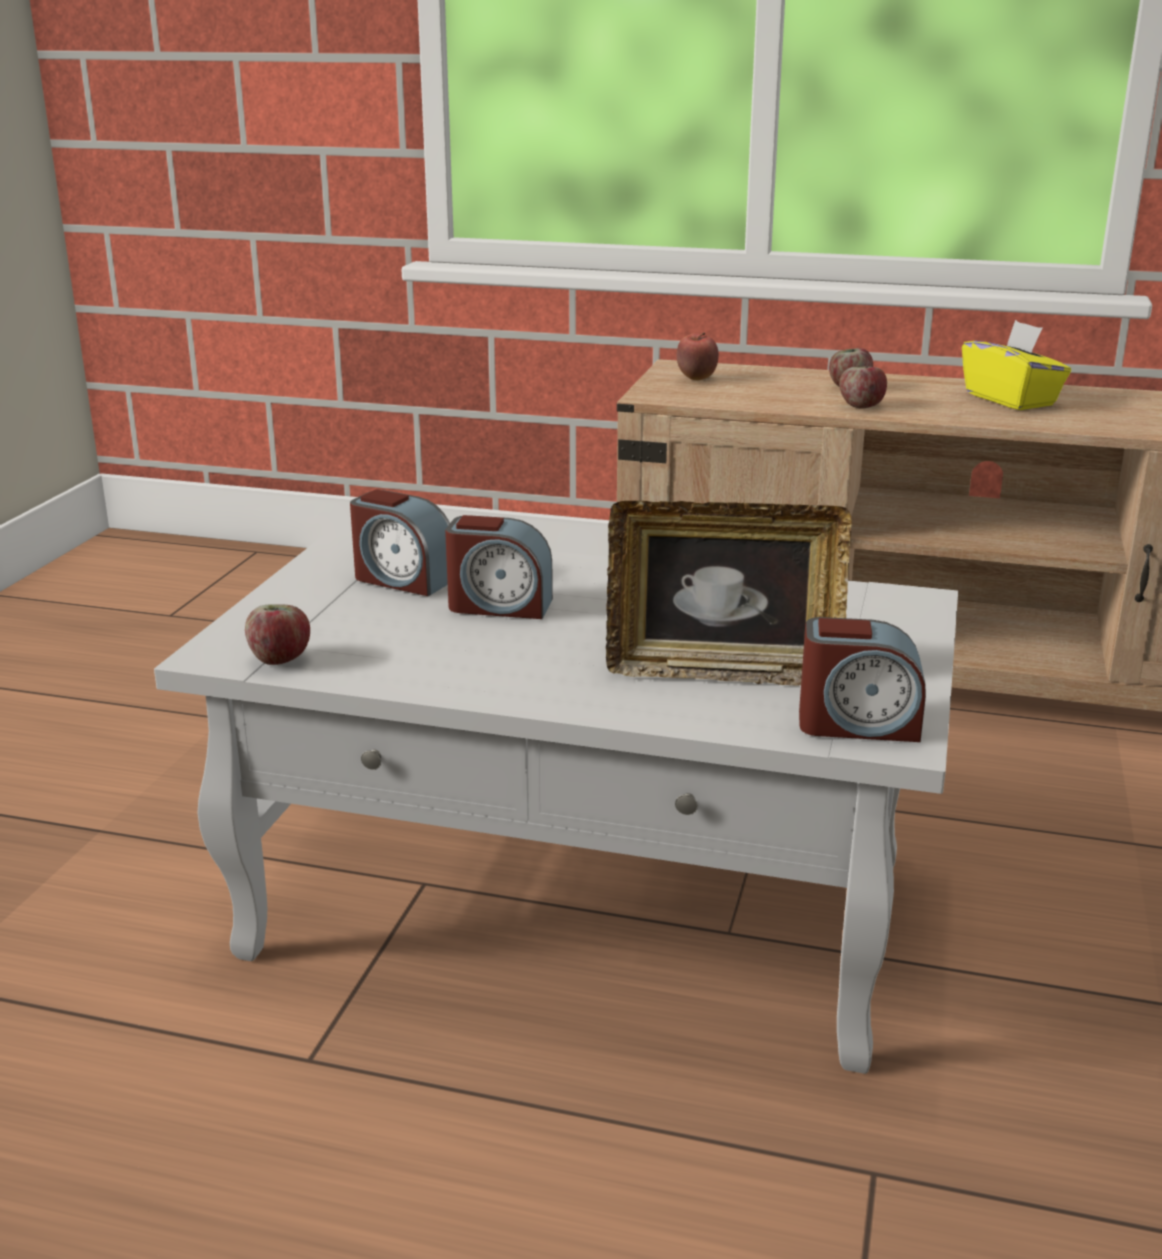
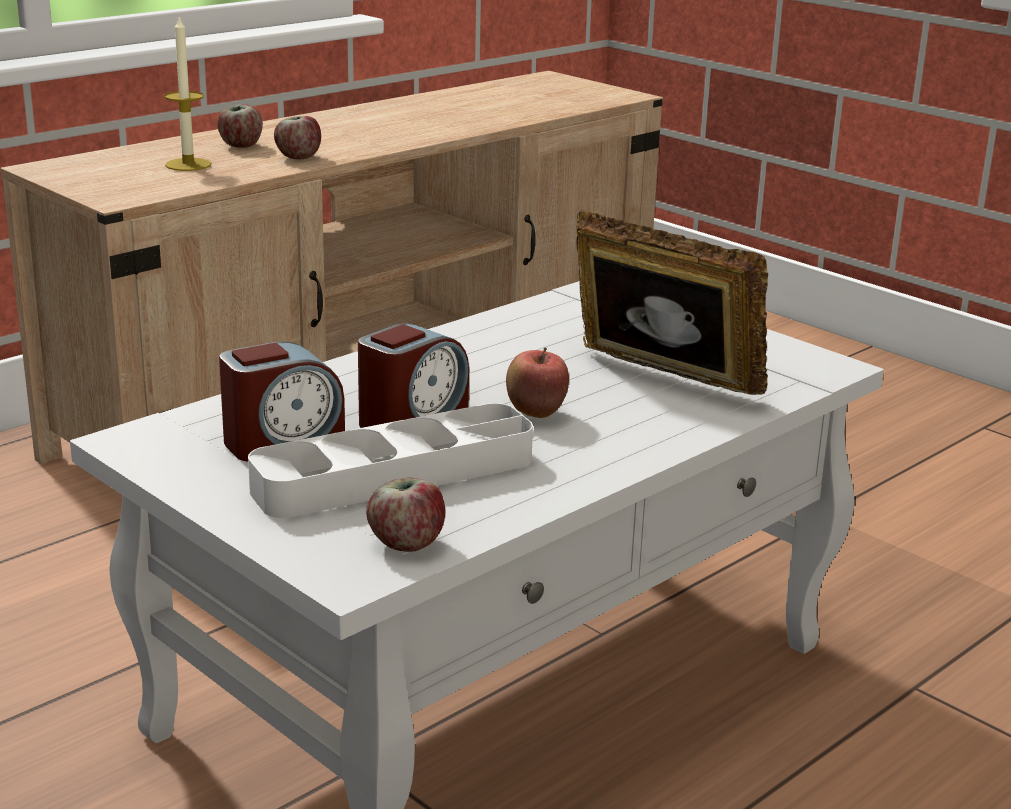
camera: 60 degrees left, 0 degrees up
(389, 626) = (394, 474): none -> grey tray
(696, 379) = (102, 174): apple -> apple (536, 414)
(723, 672) = (660, 380): picture frame -> picture frame turned 90 degrees counterclockwise
(768, 389) = (188, 164): none -> candle
(858, 724) = (793, 368): alarm clock -> none
(1011, 399) = (370, 123): yellow tissue box -> none

